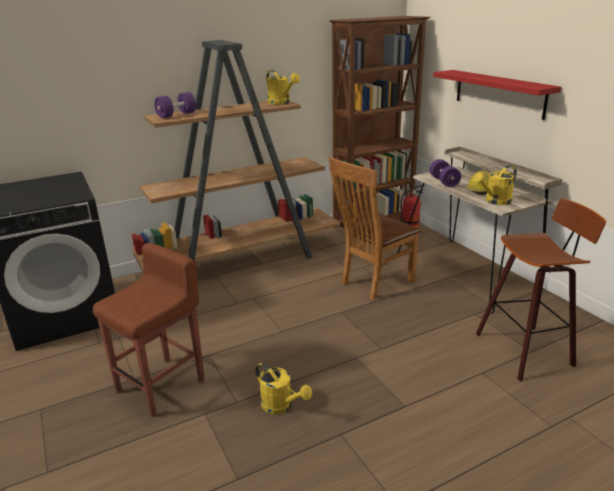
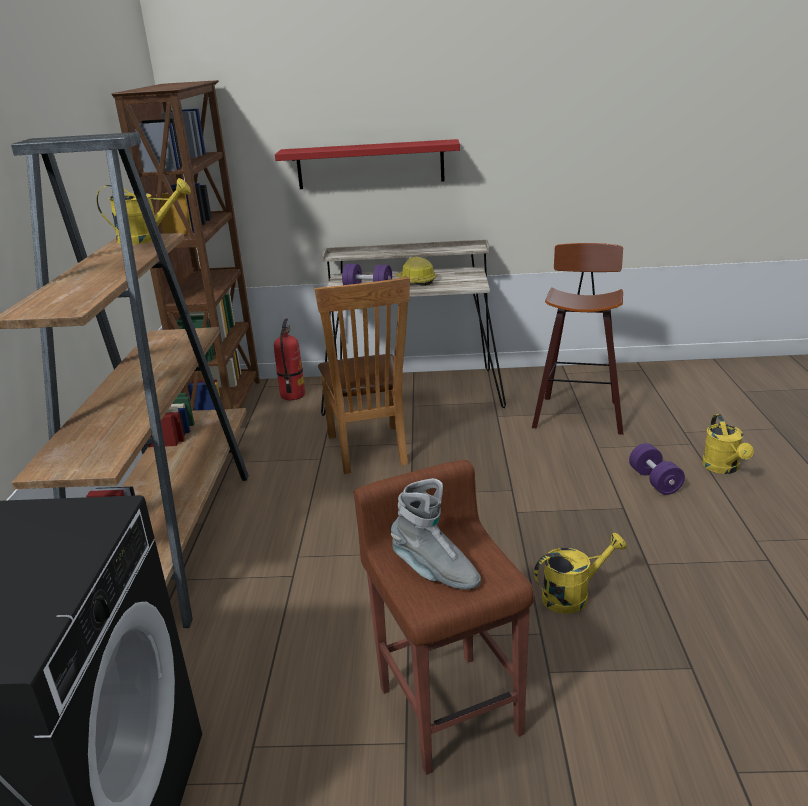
camera: 60 degrees left, 0 degrees up
(135, 297) = (435, 572): none -> grey boot
(176, 115) = (58, 298): purple dumbbell -> purple dumbbell (654, 481)
(495, 201) = (456, 284): yellow watering can -> yellow watering can (723, 468)

